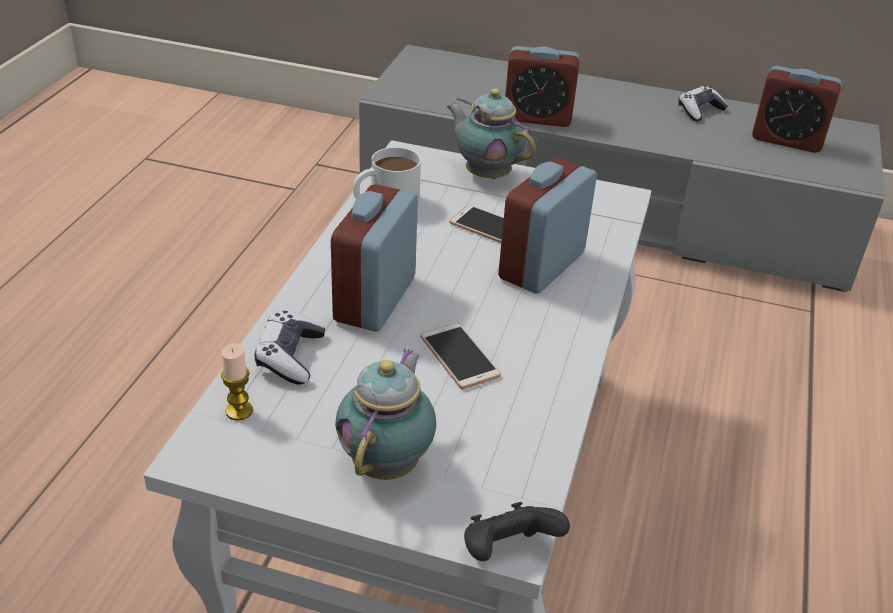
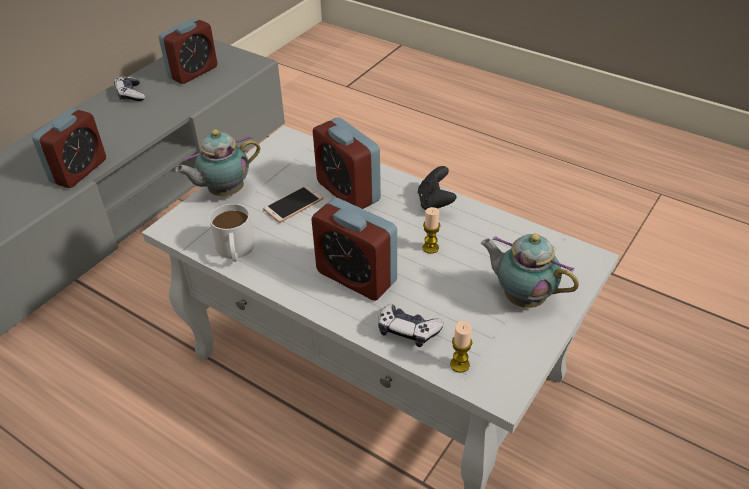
camera: 70 degrees left, 5 degrees up
(459, 357) = (430, 248): phone -> candle
(507, 552) = (596, 261): black game controller -> black game controller (435, 203)

